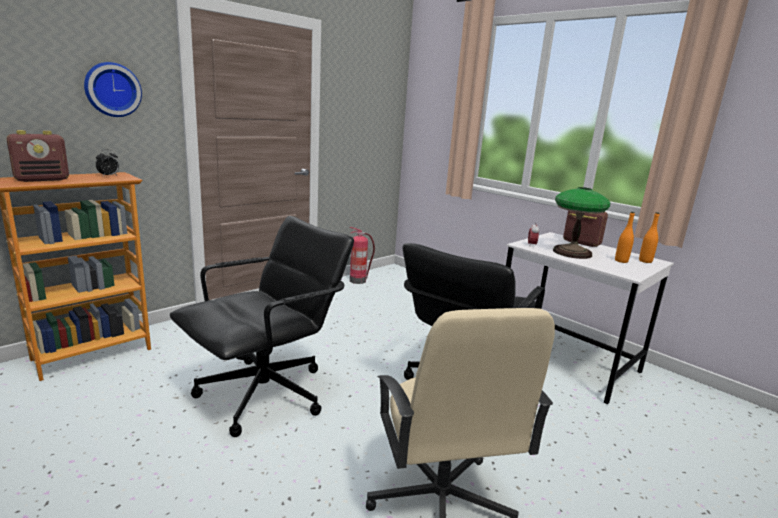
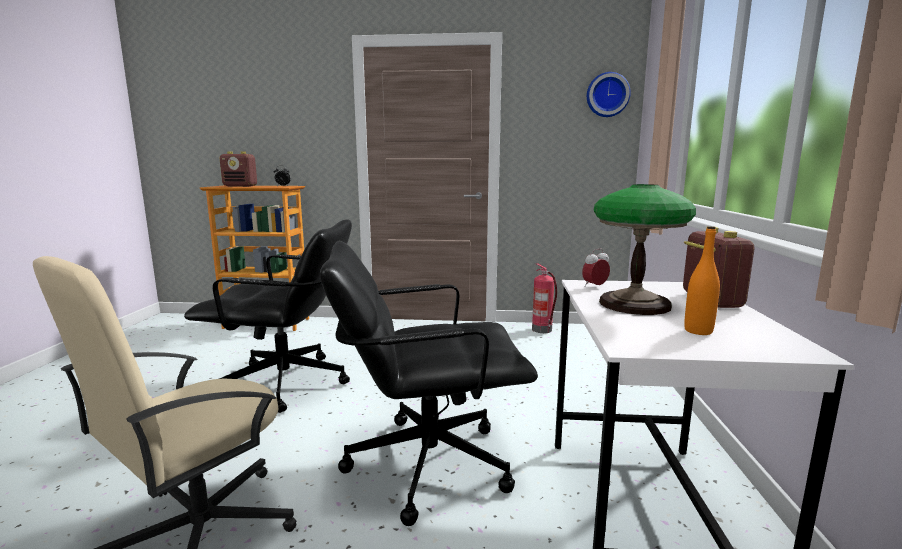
camera: 50 degrees right, 5 degrees down
(112, 89) = (302, 122): wall clock -> wall clock (607, 95)
(645, 261) = (766, 344): orange bottle -> none

